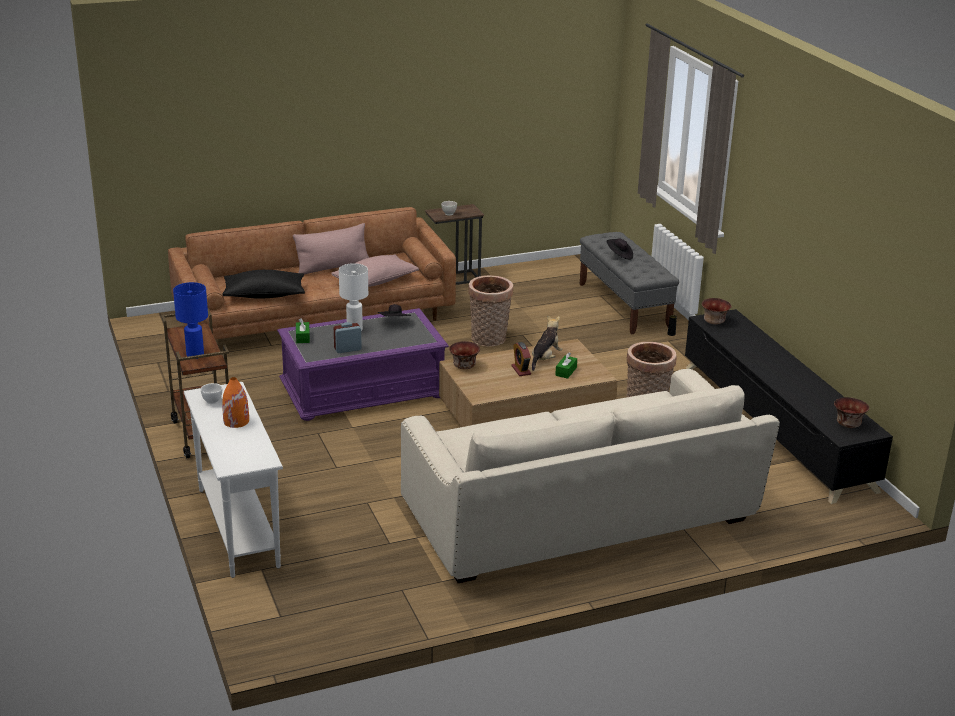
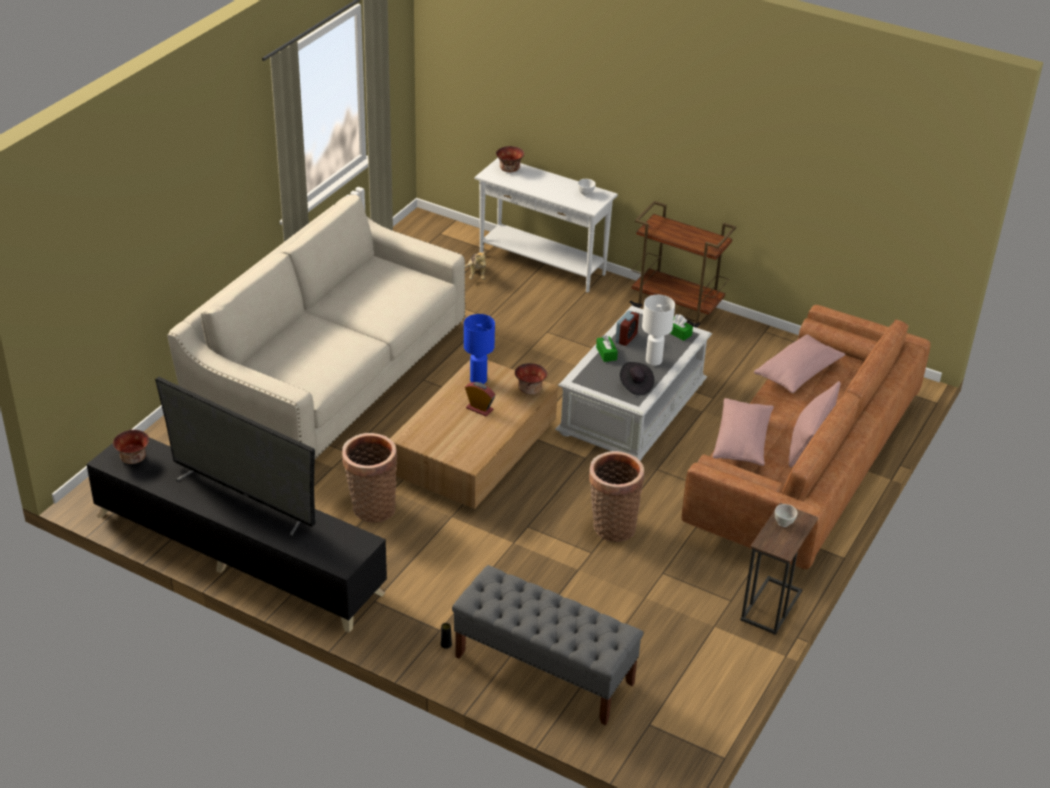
camera: 140 degrees right, 10 degrees up
(195, 355) = (669, 228): blue table lamp -> blue table lamp (478, 380)
(236, 421) = (548, 188): orange vase -> none
(264, 295) = (798, 374): black pillow -> pink pillow
(364, 389) = (632, 408): purple coffee table -> white coffee table
(545, 359) = (474, 433): plush toy -> plush toy (476, 274)
(566, 371) = (440, 427): green tissue box -> green tissue box (606, 353)
(619, 256) = (554, 606): black hat -> none
(714, 321) = (352, 543): bowl -> bowl (510, 169)
(772, 370) = (243, 497): none -> television

